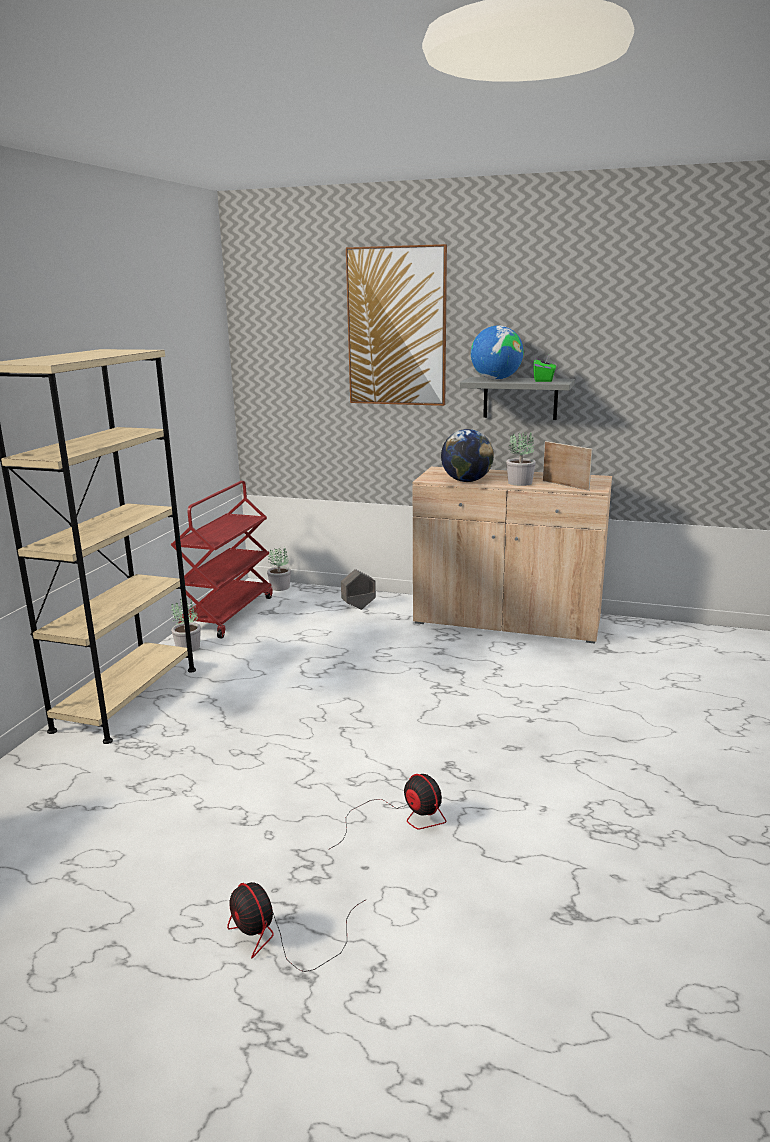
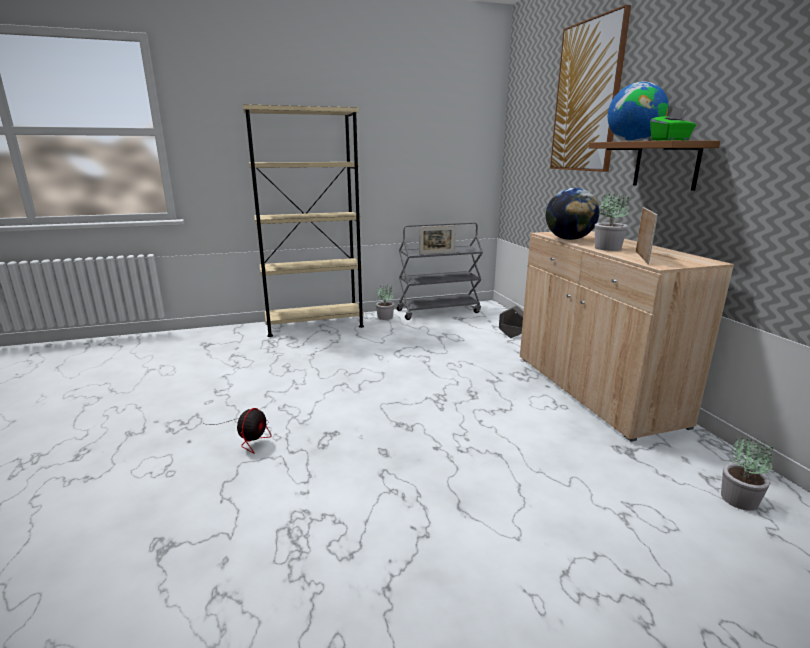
camera: 55 degrees right, 0 degrees up
(227, 614) = (438, 311): red cart -> grey cart
(231, 533) = (437, 253): none -> picture frame
(280, 587) = (496, 310): potted plant -> potted plant (740, 500)
(280, 938) = (110, 438): fan -> none
(520, 398) = (666, 165): grey shelf -> brown shelf

